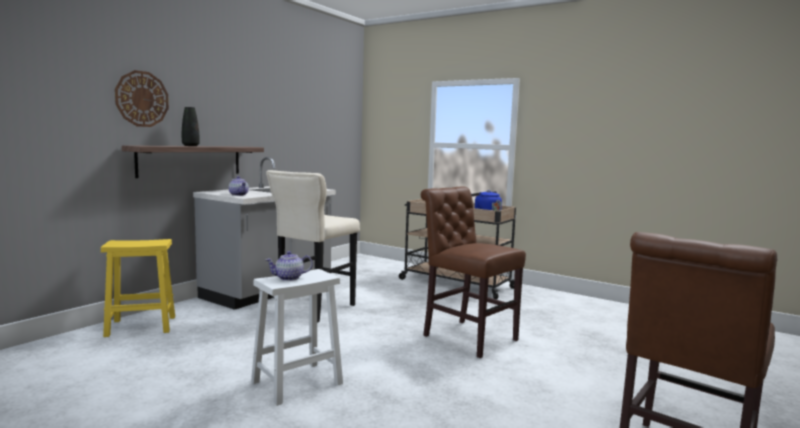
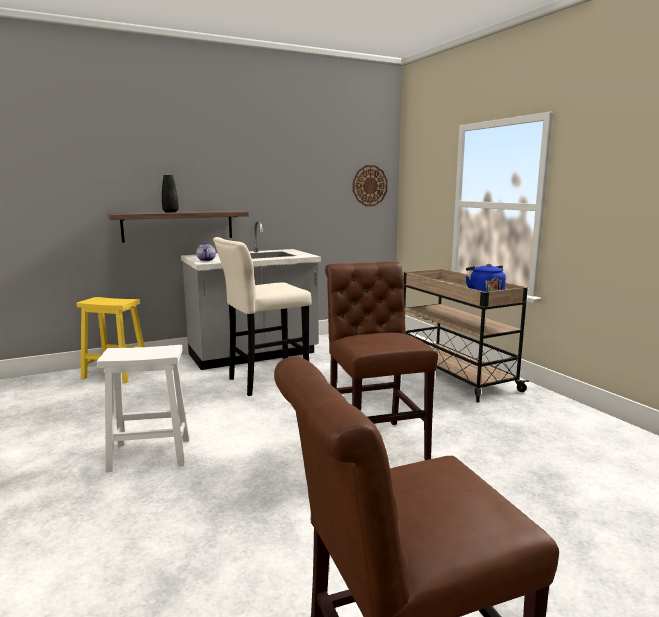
camera: 30 degrees right, 5 degrees up
(142, 99) = (125, 170): wall clock -> wall clock (369, 185)
(289, 278) = (134, 351): teapot -> none

